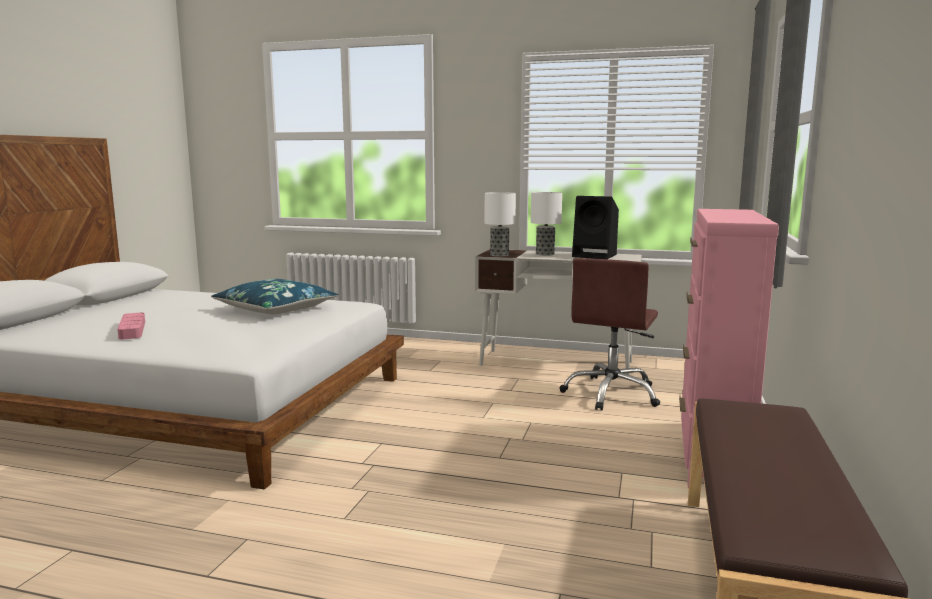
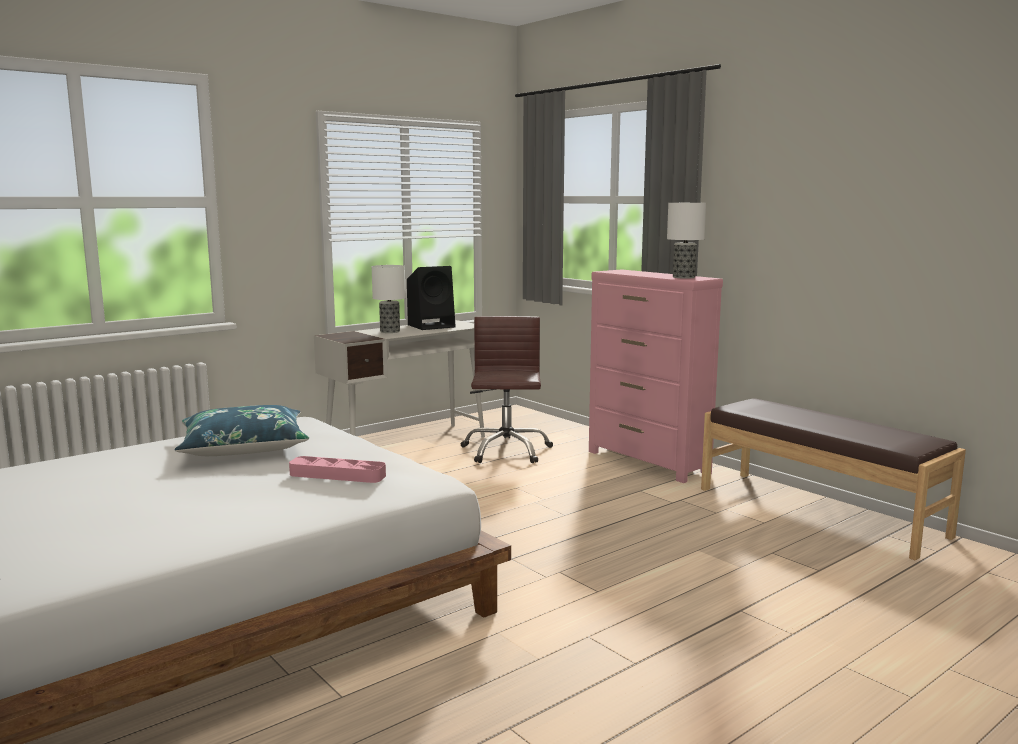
camera: 55 degrees left, 0 degrees up
(132, 330) = (197, 512): pink tray -> pink tray (337, 475)
(500, 255) = (359, 339): table lamp -> table lamp (684, 277)
(612, 394) = (506, 451): brown office chair -> brown office chair turned 150 degrees counterclockwise

